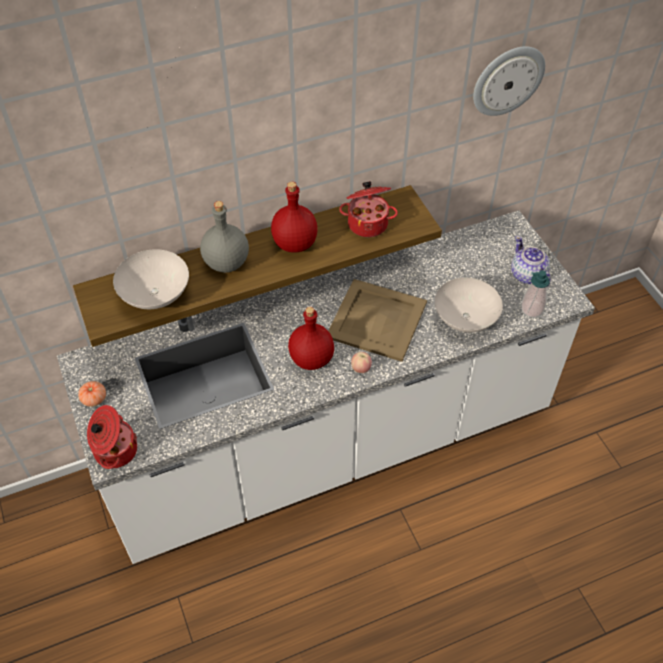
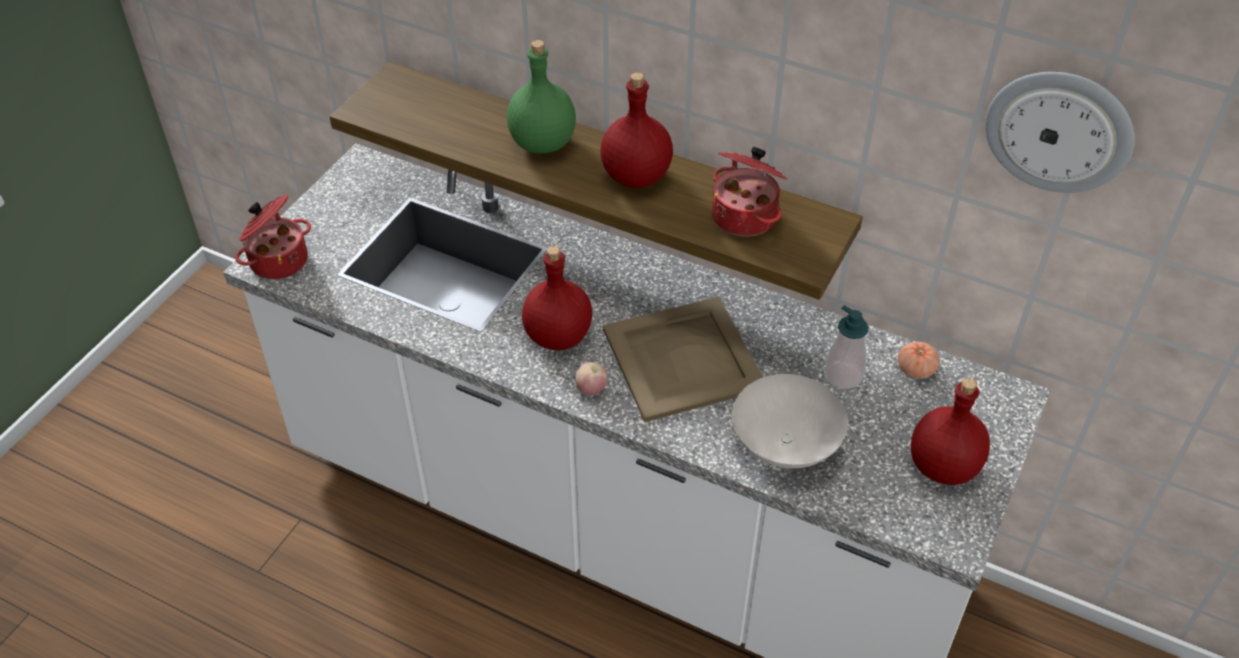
camera: 50 degrees right, 5 degrees down
(94, 399) = (328, 204): tomato -> tomato (916, 369)
(154, 296) = (435, 121): white bowl -> none
(227, 262) = (544, 143): grey bottle -> green bottle
(527, 275) = (942, 467): teapot -> red bottle
(532, 309) = (886, 507): soap dispenser -> soap dispenser (843, 376)

